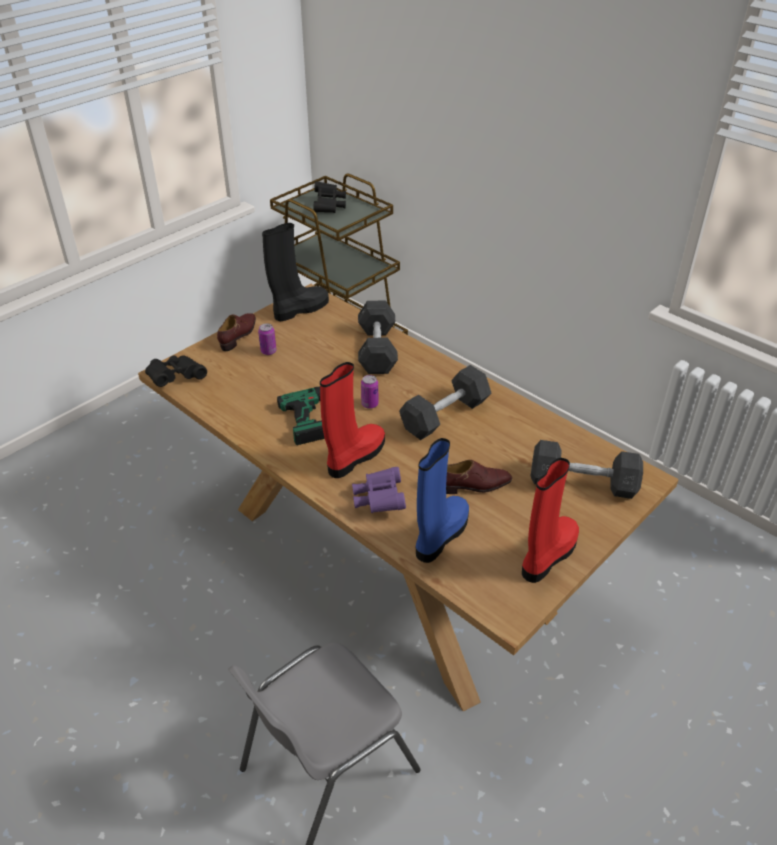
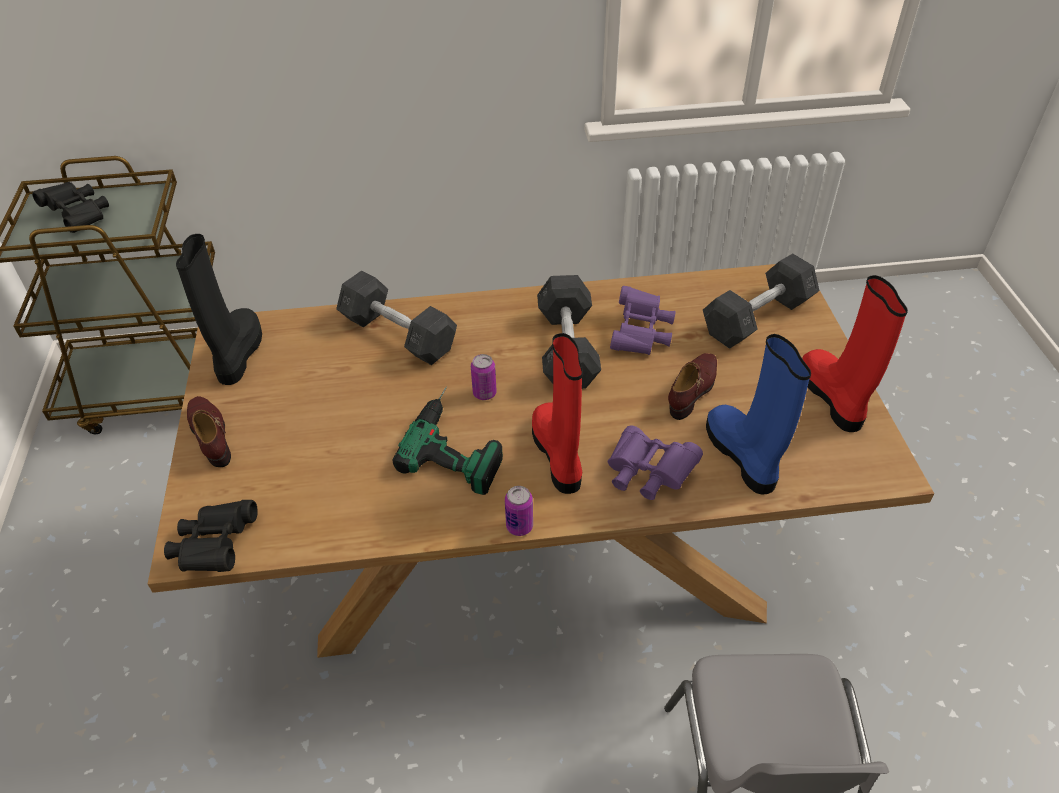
camera: 50 degrees left, 5 degrees up
(268, 351) = (281, 425): can -> can (519, 526)
(496, 439) = (641, 334): none -> purple binoculars

